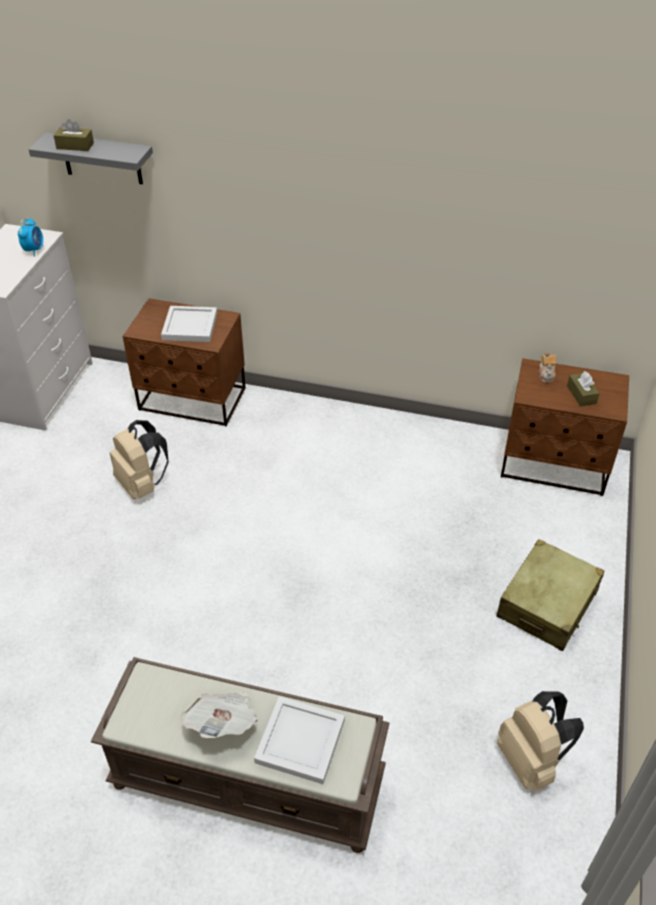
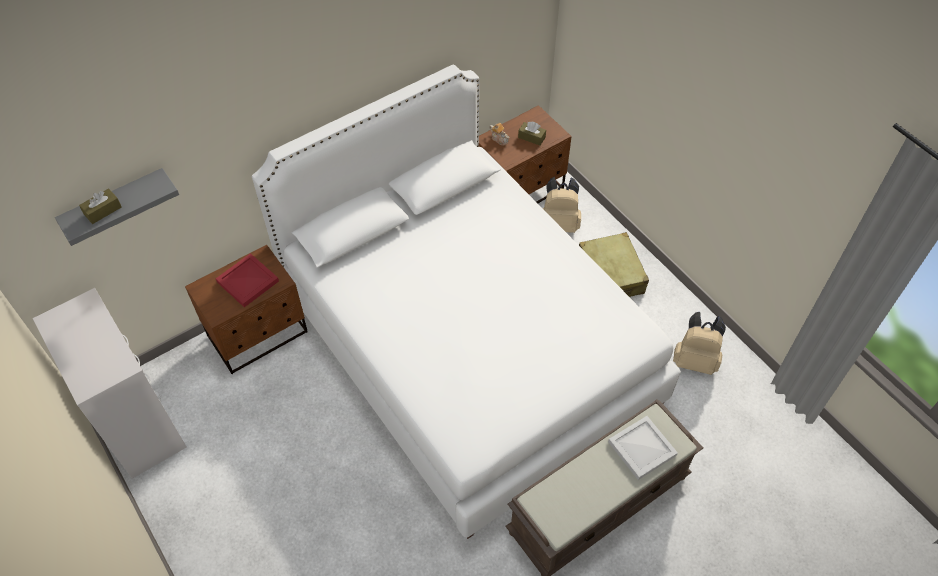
camera: 50 degrees left, 10 degrees up
(34, 250) = (98, 318): alarm clock -> none
(142, 484) = (310, 417): beige backpack -> beige backpack (559, 224)
(189, 325) = (247, 281): white tray -> red tray
(223, 723) = (599, 479): newspaper -> none
(327, 544) = (468, 347): none -> white bed

